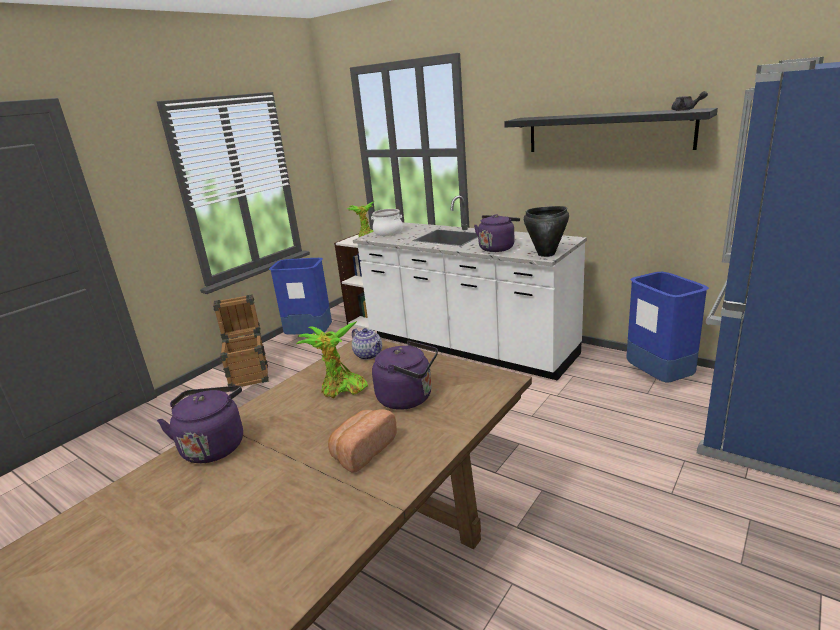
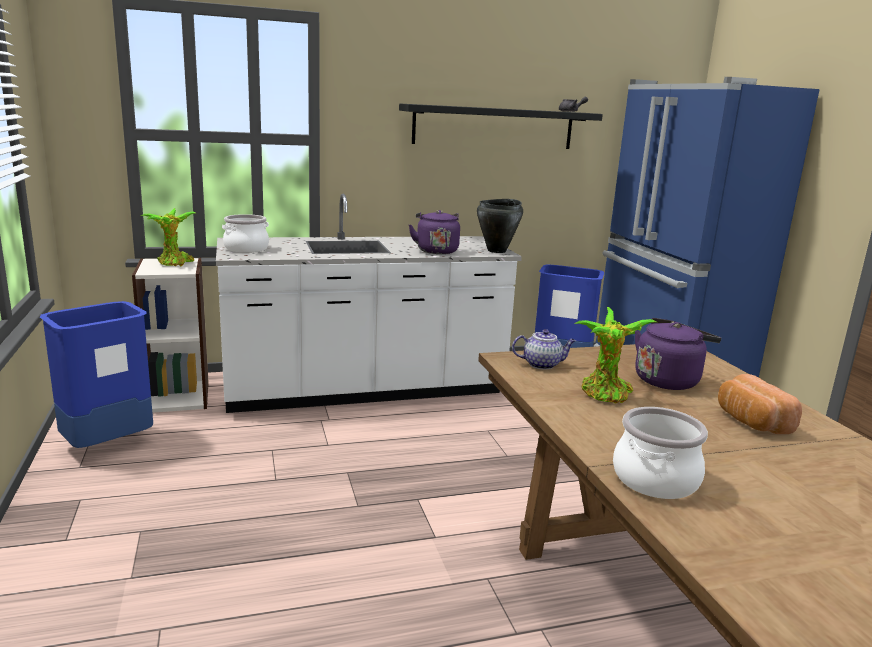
camera: 55 degrees left, 5 degrees down
(214, 445) = (654, 479): purple kettle -> cooking pot
(249, 374) = (97, 525): crate -> none

